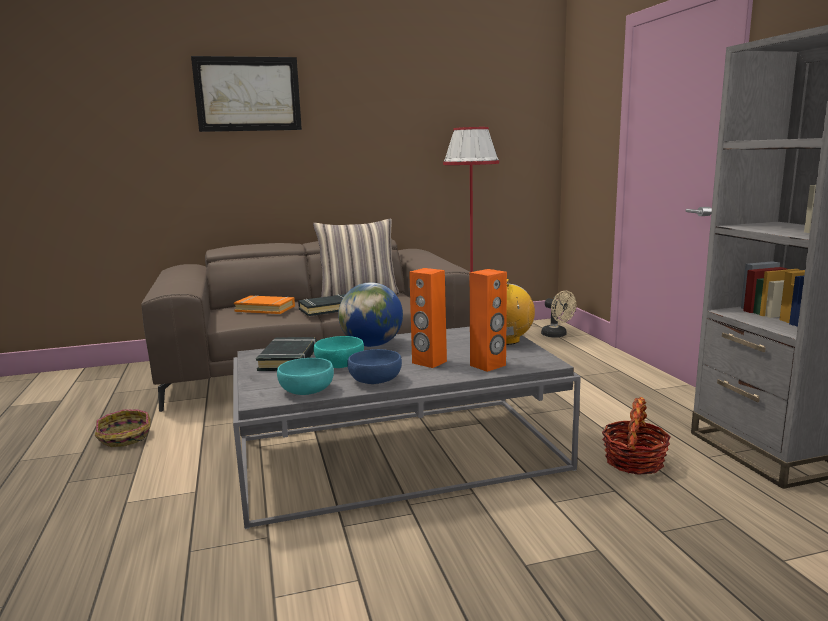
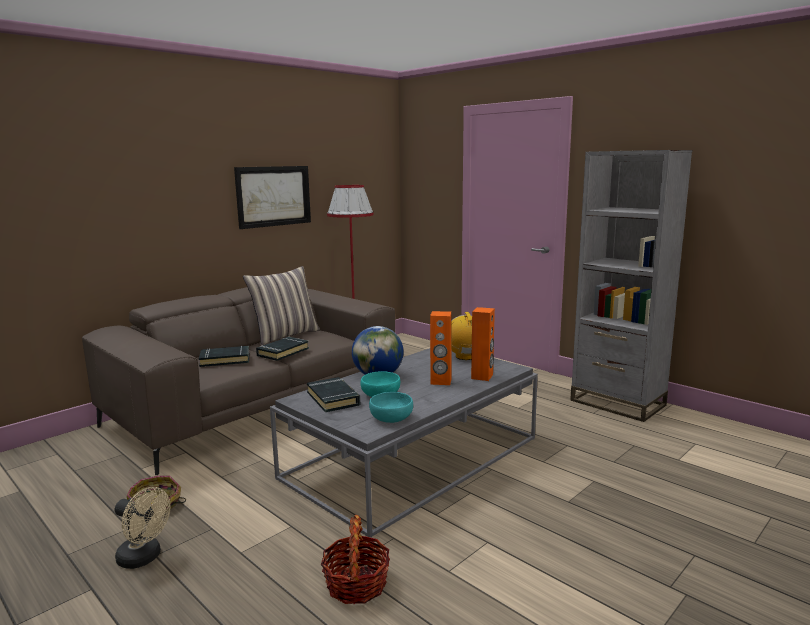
camera: 30 degrees left, 0 degrees up
(248, 94) = (159, 156): picture -> picture (273, 196)
(265, 309) = (225, 360): orange book -> black book
(376, 380) = (427, 401): blue bowl -> none
(557, 335) = (418, 347): beige fan -> beige fan (144, 558)
(634, 462) = (559, 425): basket -> basket (356, 584)

